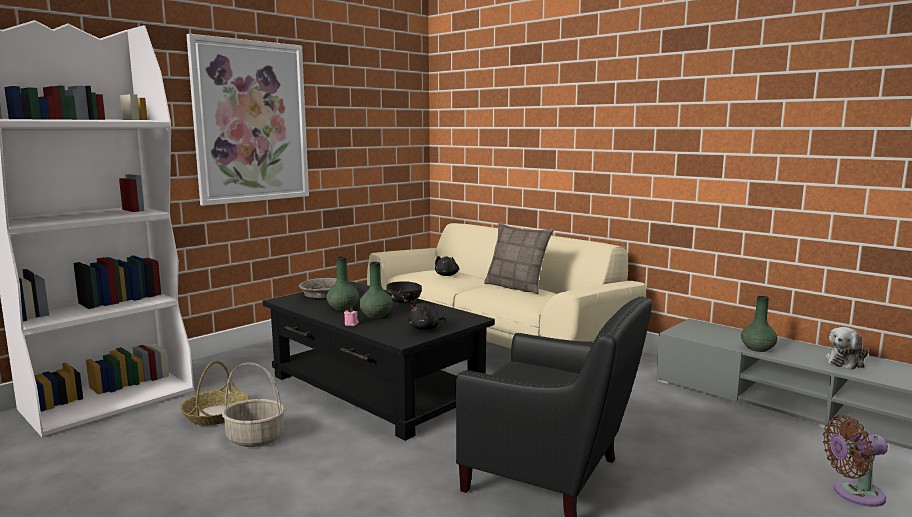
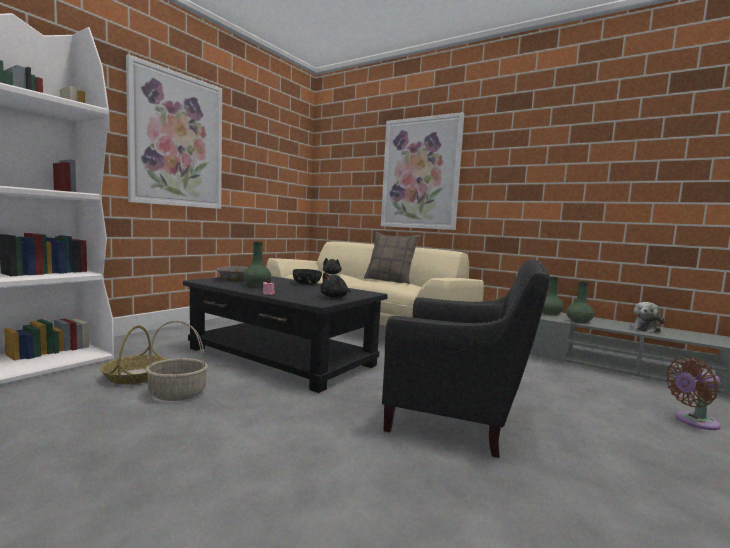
camera: 10 degrees left, 5 degrees down
(376, 315) = (287, 290): green vase -> green vase (550, 314)
(565, 134) = (420, 173): none -> picture

